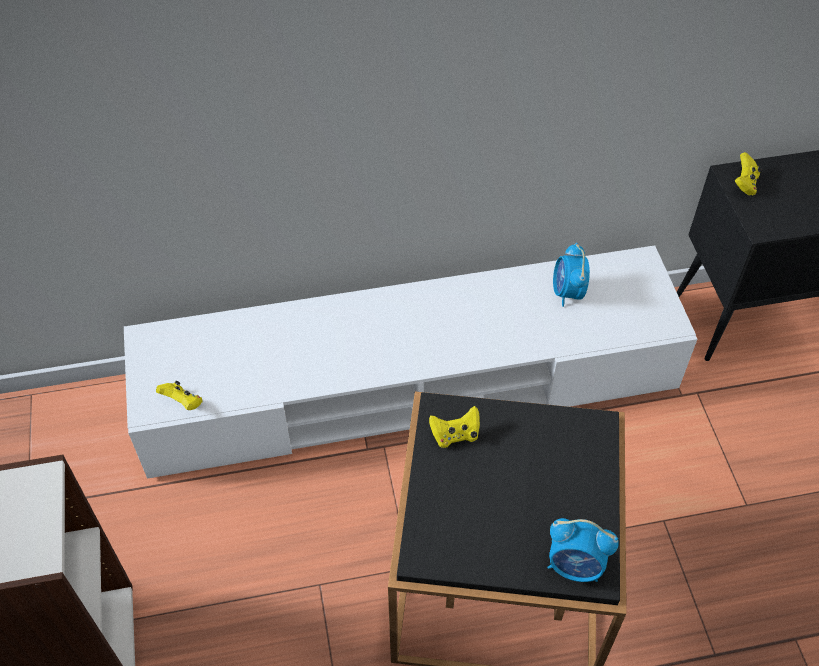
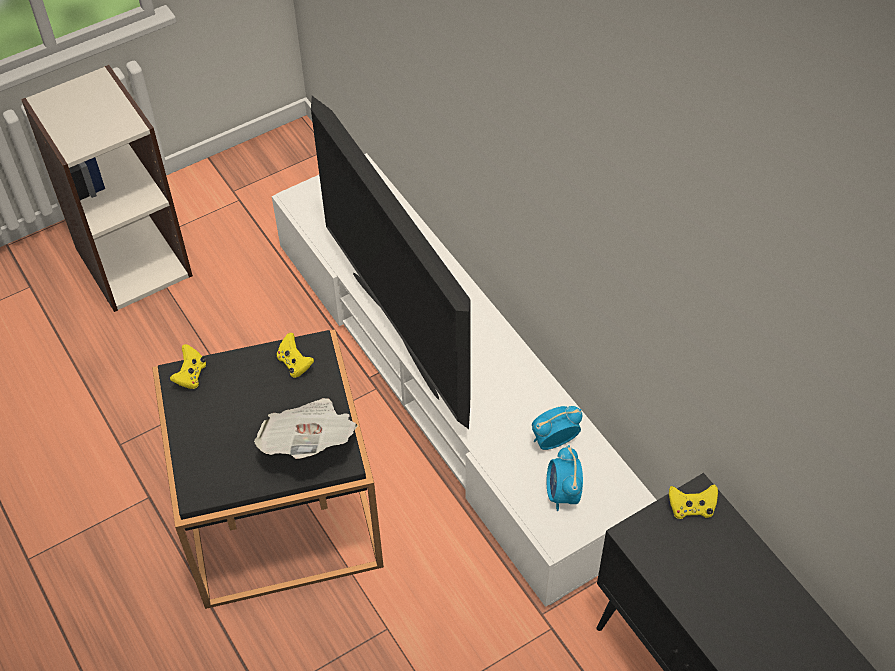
camera: 70 degrees right, 0 degrees up
(183, 403) = (310, 216): yellow game controller -> yellow game controller (191, 375)
(386, 372) = (397, 332): none -> television
(565, 449) = (309, 442): none -> newspaper
(575, 566) = (200, 476): alarm clock -> alarm clock (562, 494)

